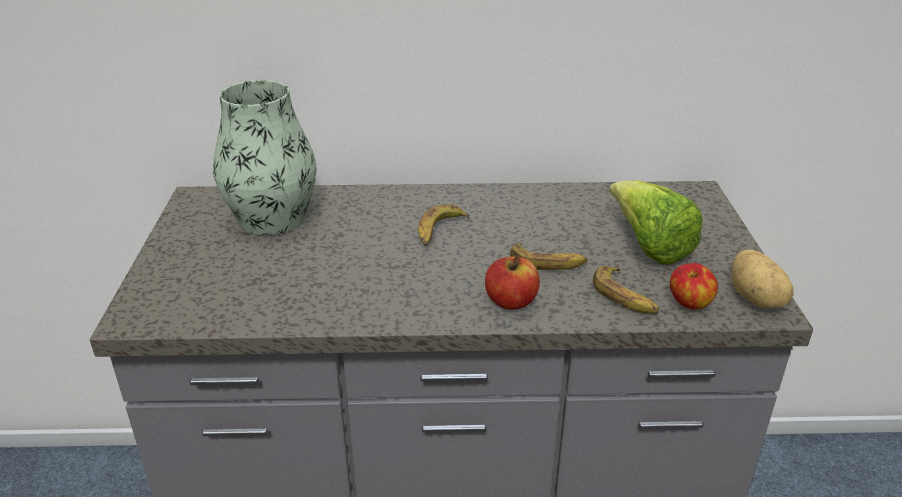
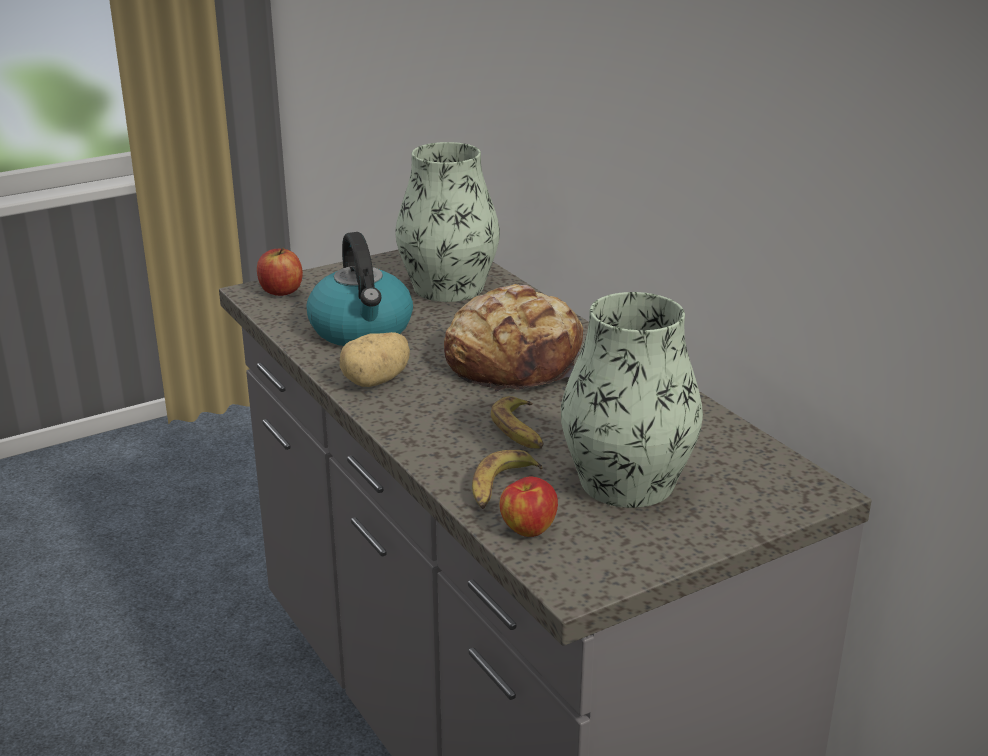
camera: 60 degrees right, 5 degrees down
(300, 281) = (362, 330): none -> kettle
(439, 231) = (516, 363): banana -> bread
(511, 301) = (428, 429): apple -> apple (281, 291)
(649, 246) = (626, 481): lettuce -> vase
(756, 299) = (587, 572): potato -> potato (377, 381)

